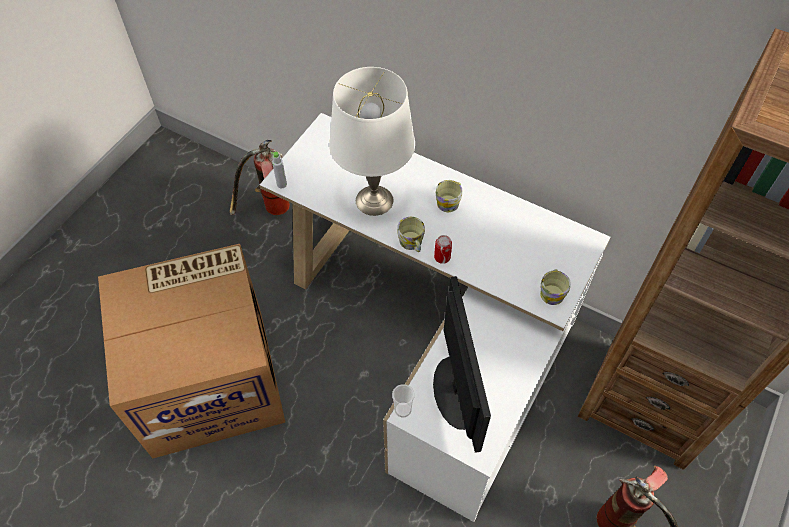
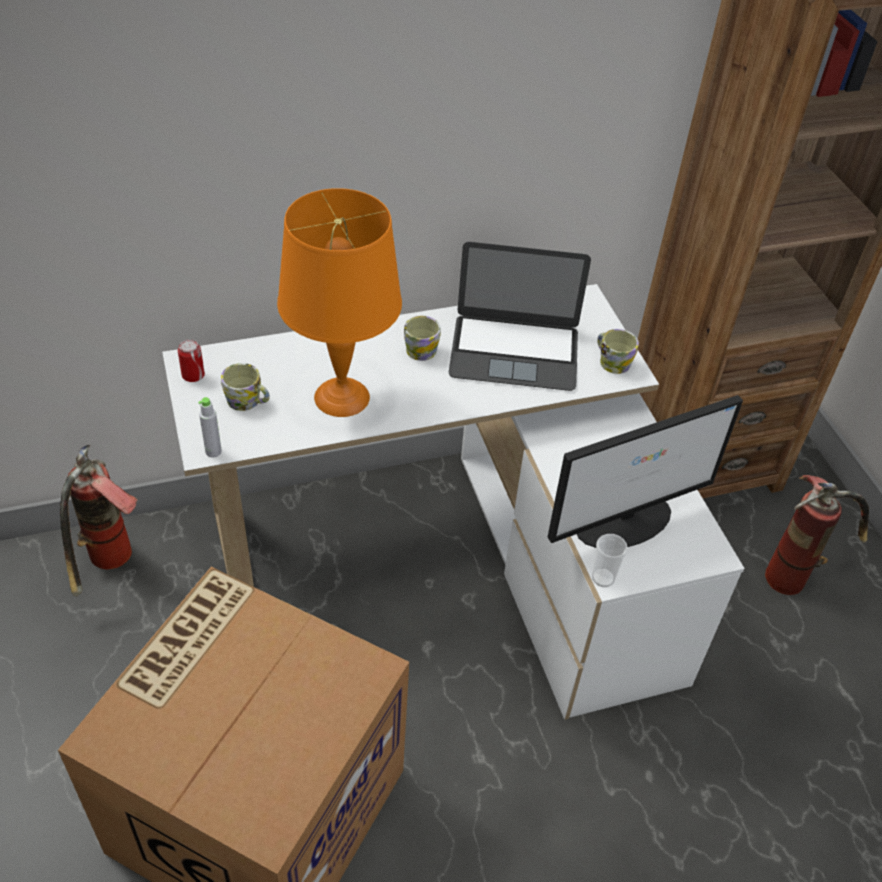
camera: 50 degrees left, 10 degrees down
(374, 201) = (342, 398): white table lamp -> orange table lamp
(412, 243) = (435, 410): mug -> mug (248, 401)
(442, 257) = (480, 402): can -> can (193, 376)
(456, 391) = (625, 521): monitor -> monitor turned 120 degrees clockwise
(500, 243) = (514, 352): none -> laptop

